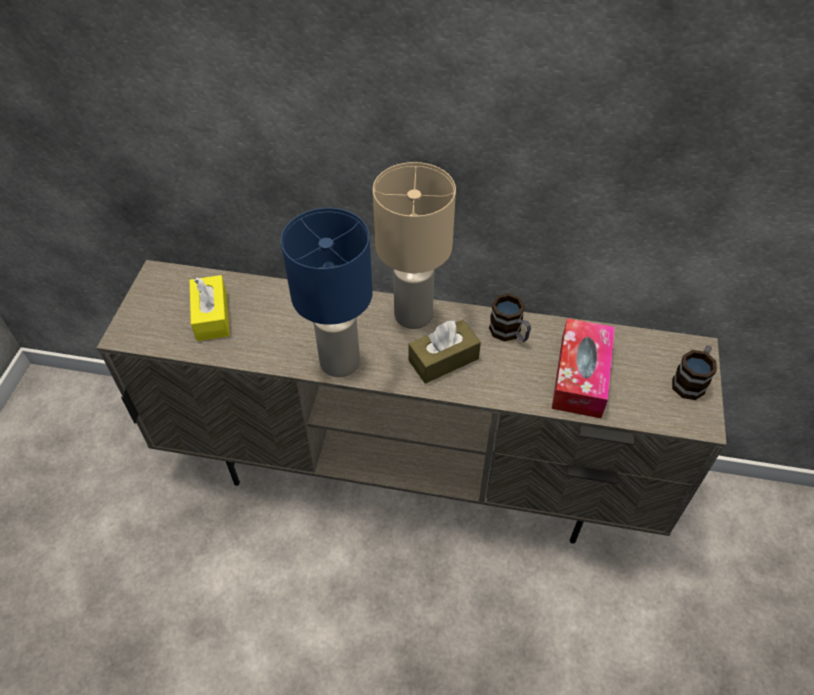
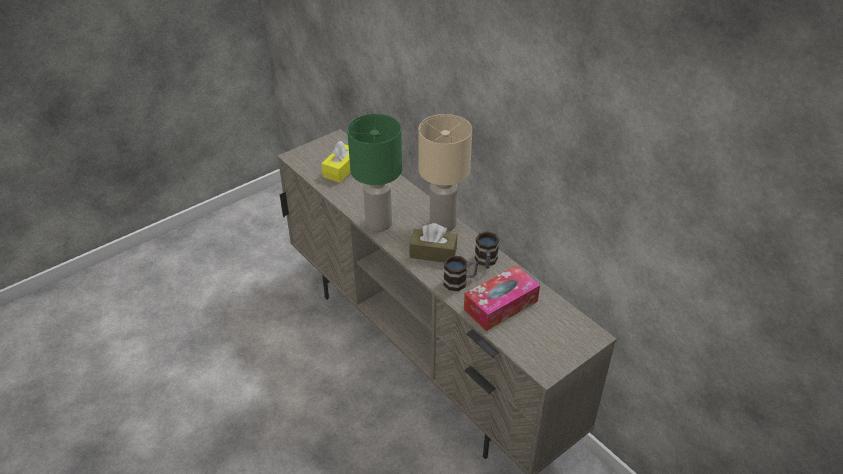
camera: 40 degrees right, 10 degrees down
(340, 361) = (379, 223): blue table lamp -> green table lamp
(691, 381) = (567, 348): mug -> mug (460, 281)

